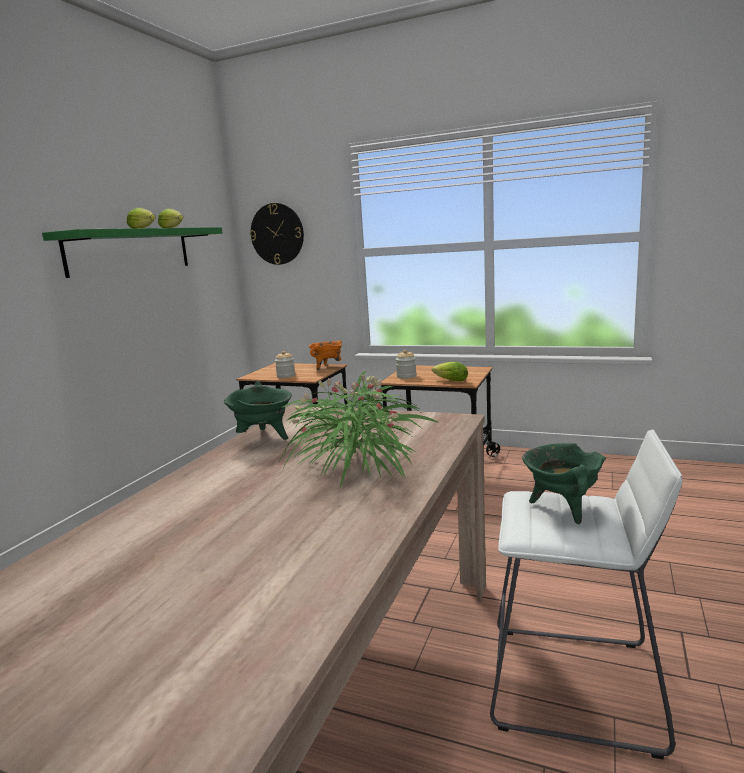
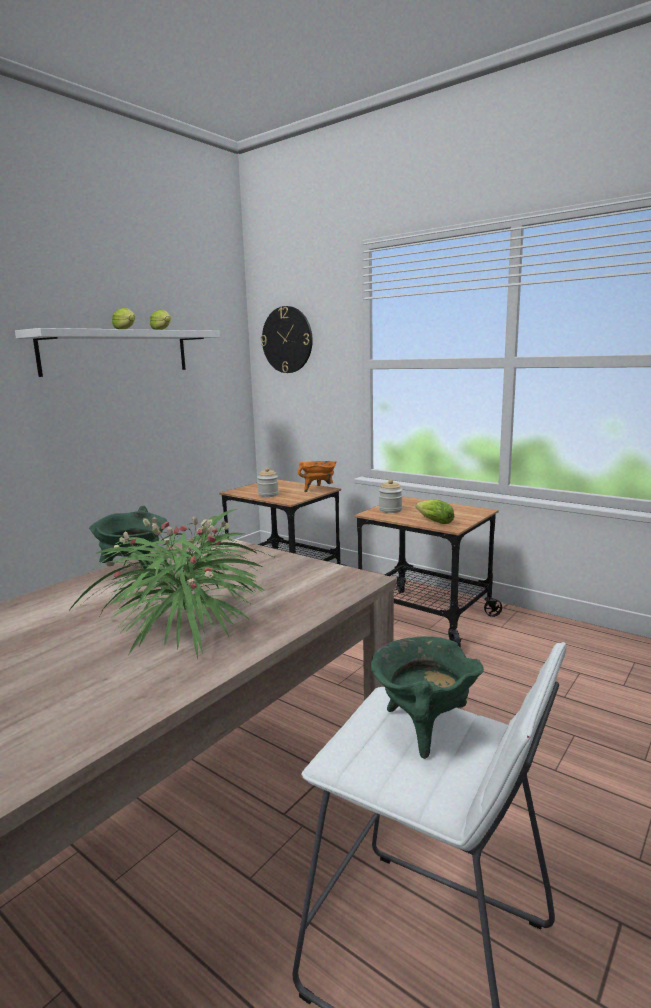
camera: 15 degrees right, 0 degrees up
(130, 251) = (117, 352): green shelf -> white shelf

